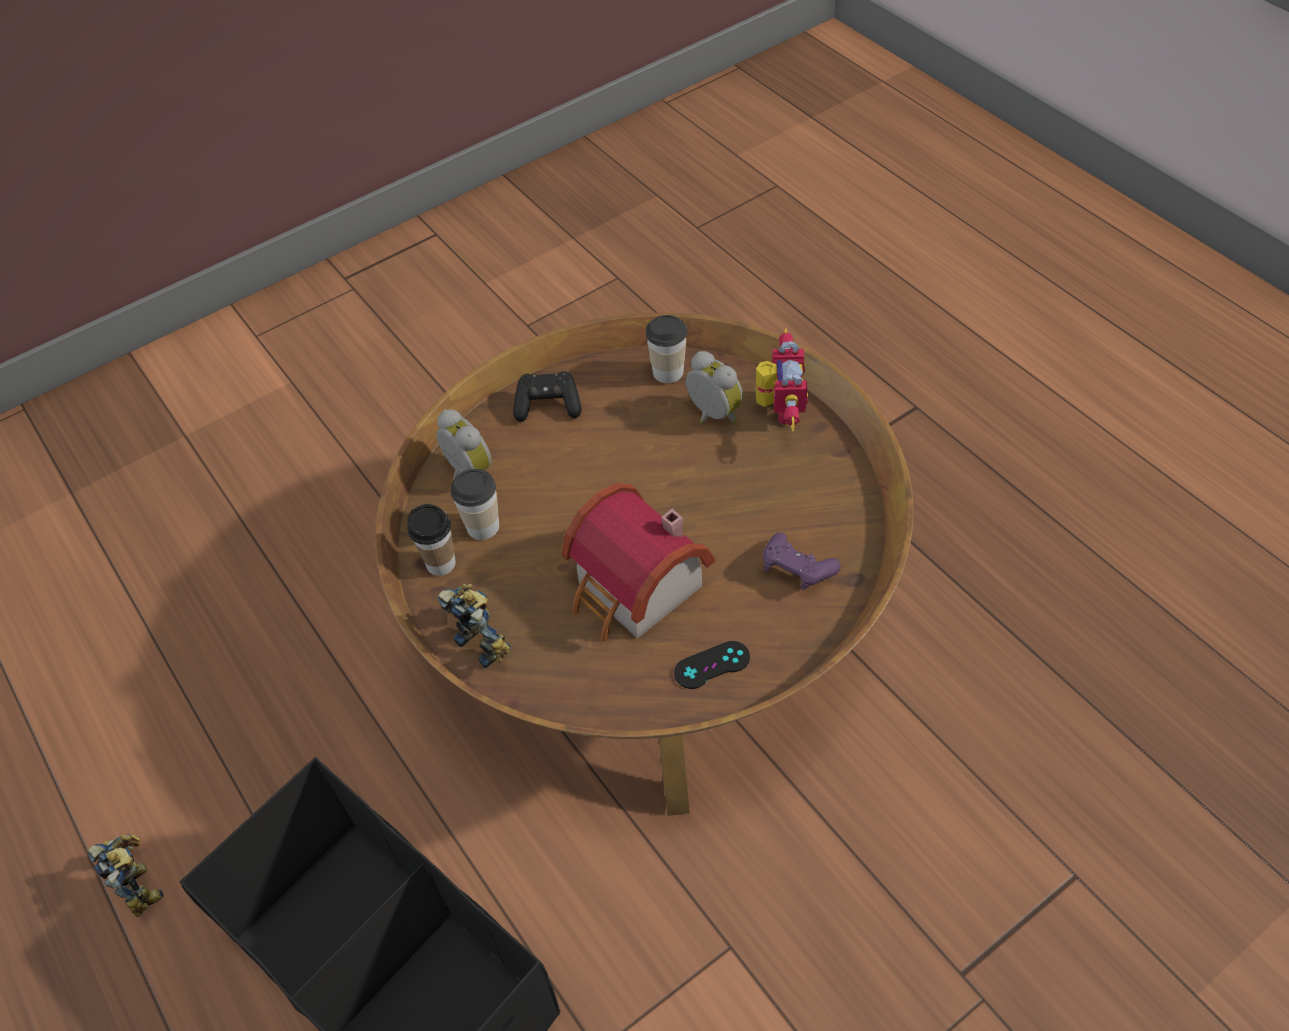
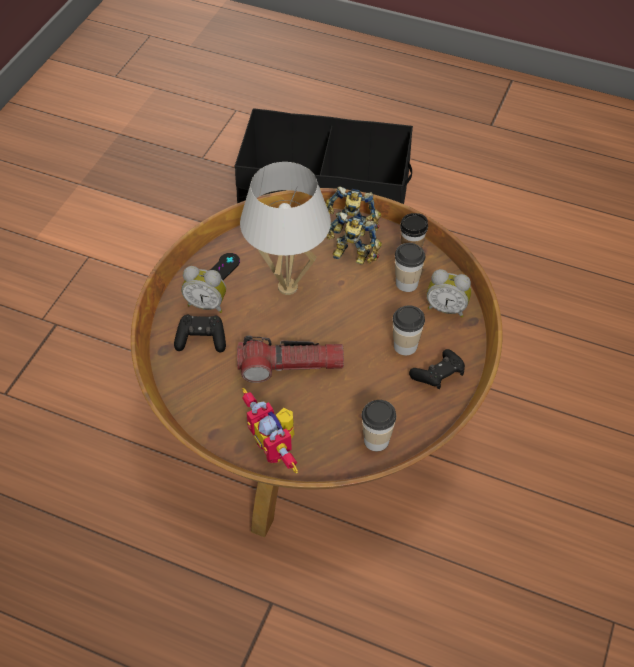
camera: 145 degrees right, 0 degrees up
(143, 884) = (470, 187): toy robot -> toy robot (351, 257)
(554, 452) = (405, 346): none -> cup
(636, 592) = (288, 287): toy house -> white table lamp
(705, 487) = (290, 366): none -> flashlight
(711, 415) = (321, 420): alarm clock -> alarm clock (207, 304)
(796, 570) = (201, 339): purple game controller -> black game controller

